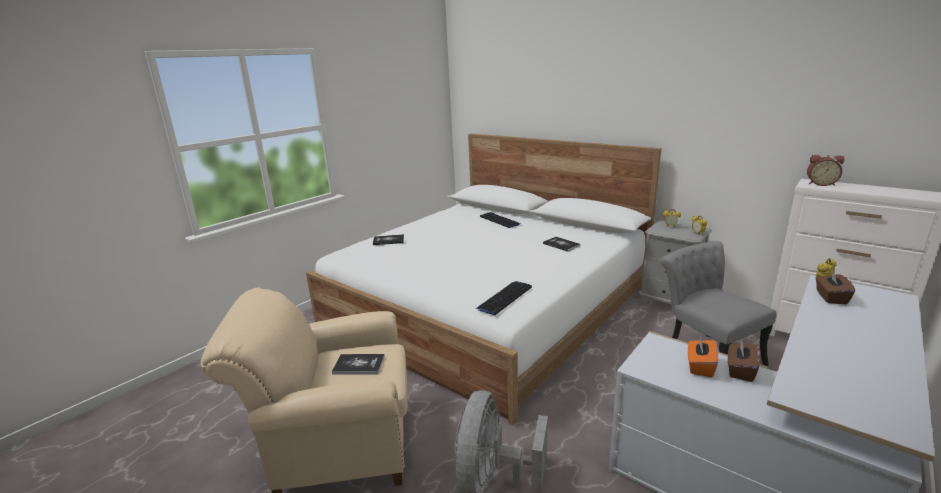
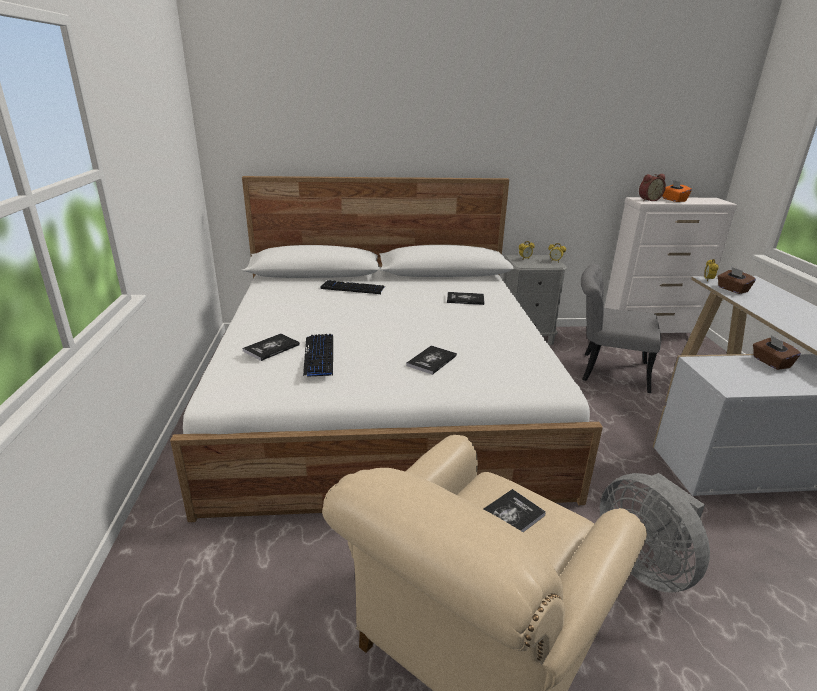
camera: 45 degrees left, 5 degrees up
(457, 273) = (431, 361): none -> book
(504, 298) = (529, 371): keyboard -> keyboard (319, 356)
(700, 366) = (752, 370): orange tissue box -> orange tissue box (673, 200)

